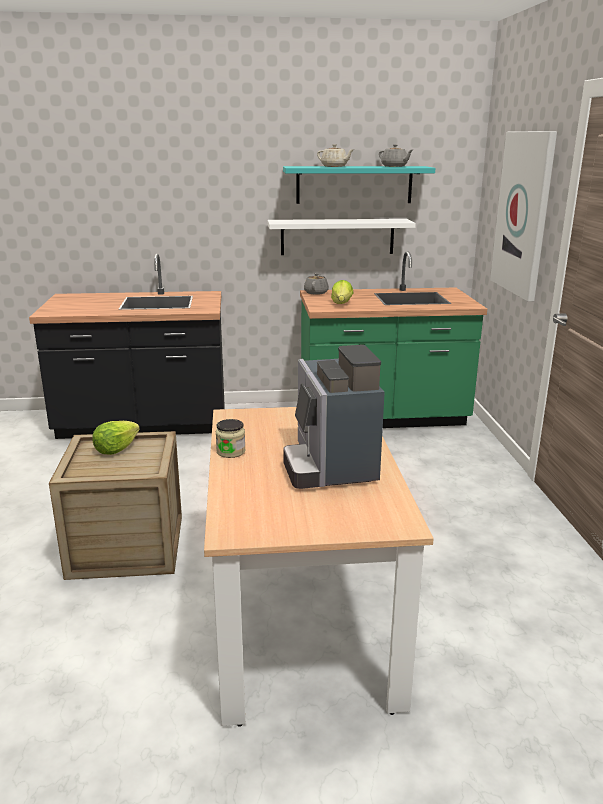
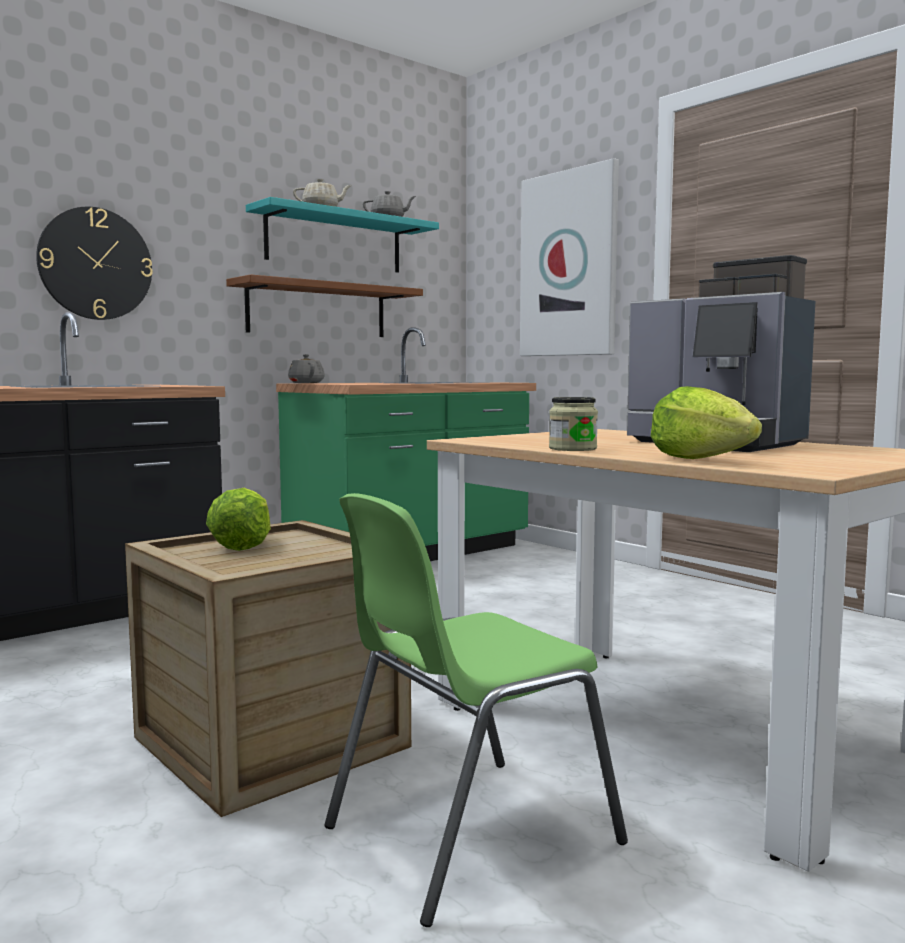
camera: 35 degrees left, 15 degrees down
(128, 632) = (466, 834): none -> green chair
(181, 217) = (95, 264): none -> wall clock
(337, 237) = (317, 310): white shelf -> brown shelf
(342, 304) = (370, 383): lettuce -> lettuce (700, 460)

